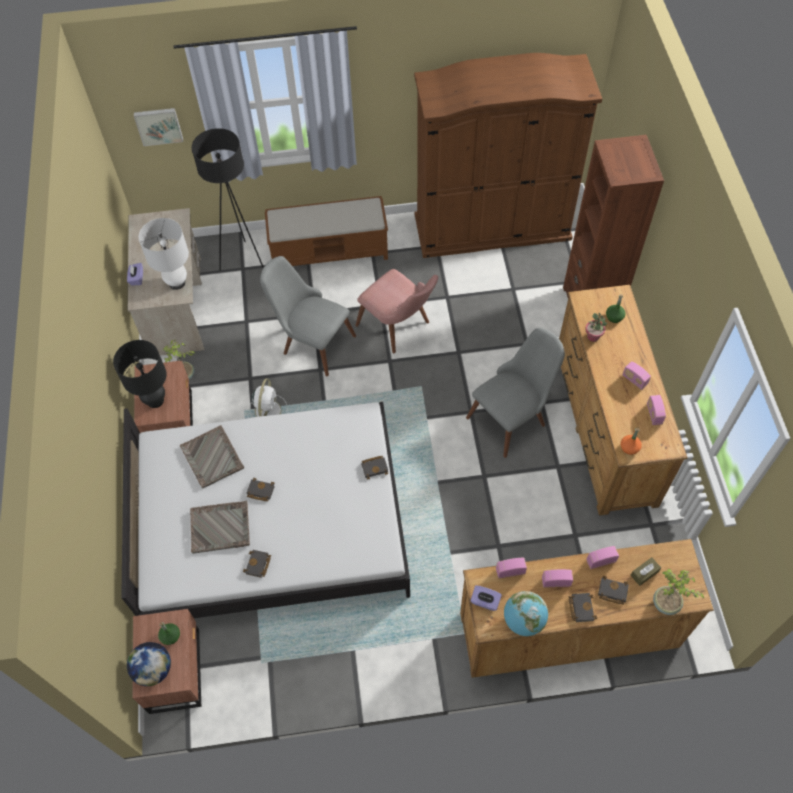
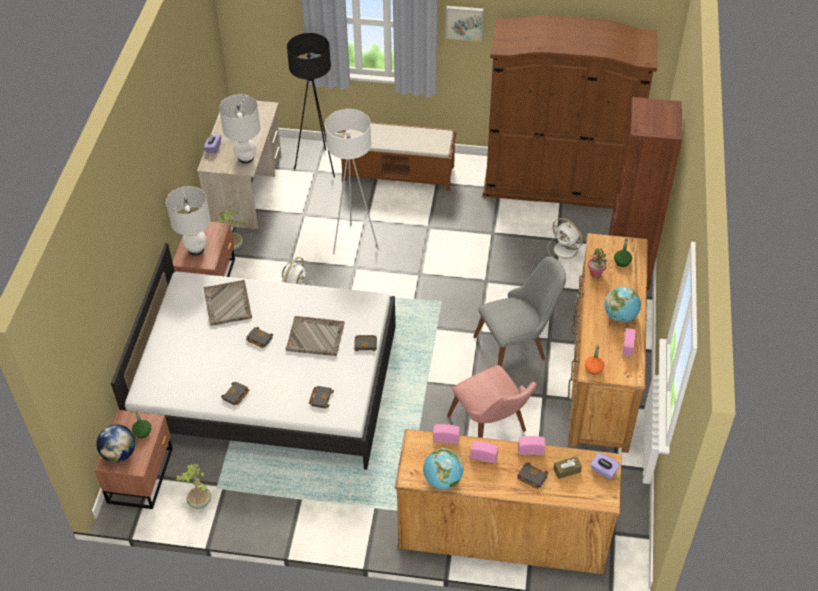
camera: 15 degrees right, 10 degrees down
(155, 400) = (196, 249): black table lamp -> white table lamp
(158, 125) = (267, 23): picture -> picture (464, 22)
(220, 527) = (215, 358): grey tray -> grey tray (316, 337)
(311, 341) = (355, 243): grey chair -> white floor lamp
(400, 328) = (439, 249): pink chair -> pink chair (493, 429)
(485, 602) = (414, 457): purple tissue box -> purple tissue box (603, 471)
(525, 299) = (566, 250): none -> white fan
(580, 607) = (498, 482): black book -> black book (320, 397)
(634, 380) = (620, 316): radio -> globe
(666, 604) = (576, 499): potted plant -> potted plant (199, 502)

